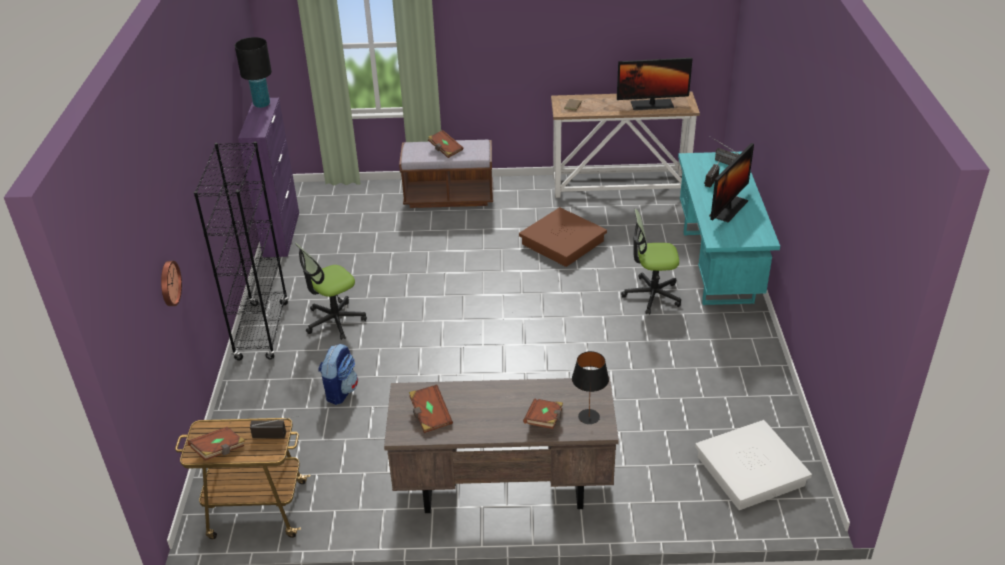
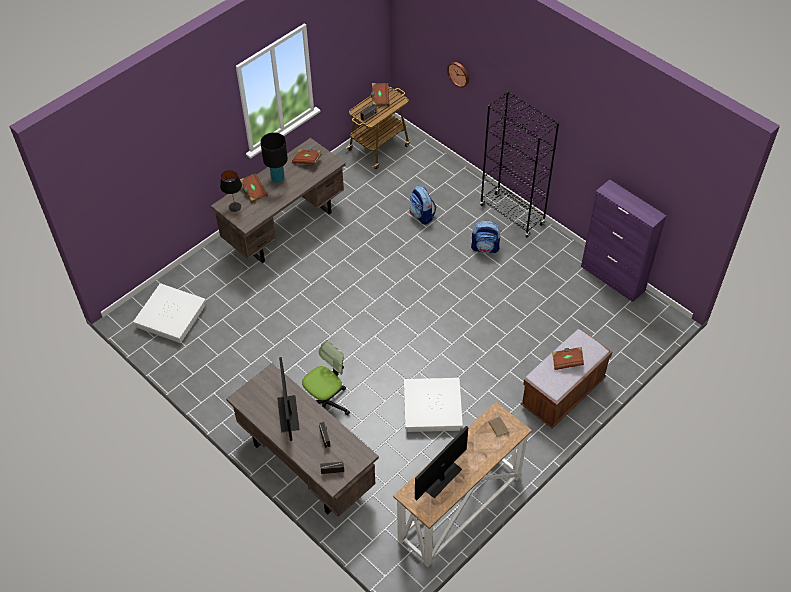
camera: 135 degrees right, 15 degrees up
(261, 104) = (650, 213): black table lamp -> black table lamp (278, 178)
(334, 321) = (485, 247): office chair -> backpack
(563, 242) = (432, 408): brown storage box -> white storage box
(718, 267) = (305, 465): turquoise desk -> brown desk

